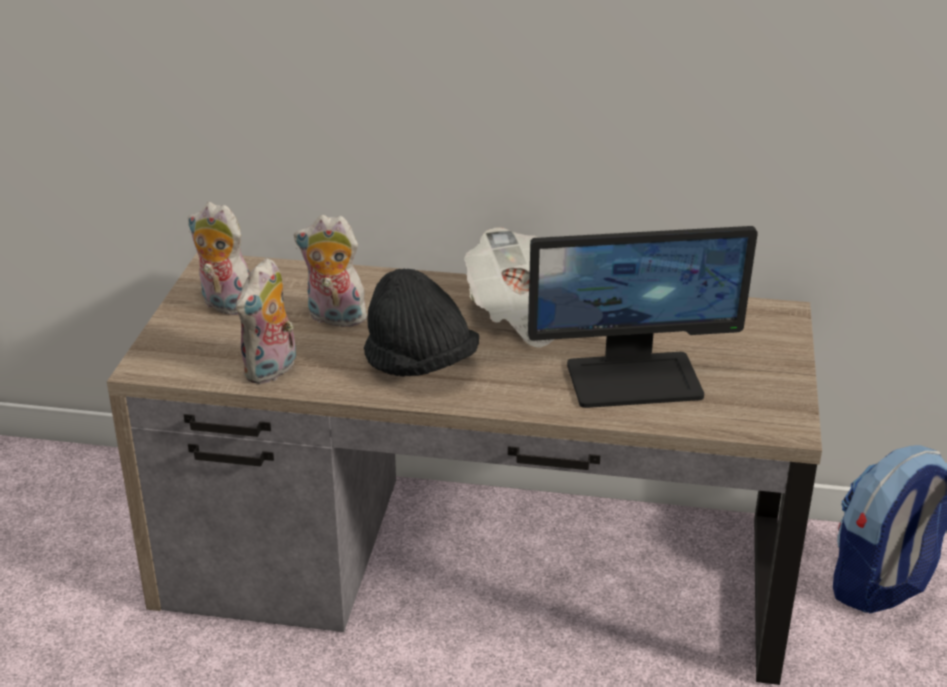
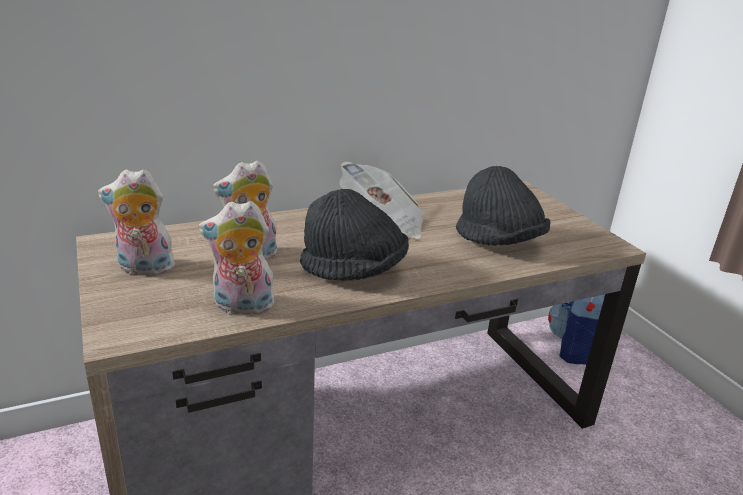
camera: 35 degrees left, 5 degrees down
(272, 371) = (242, 307): plush toy -> plush toy turned 90 degrees clockwise
(634, 379) = (498, 242): monitor -> black hat

